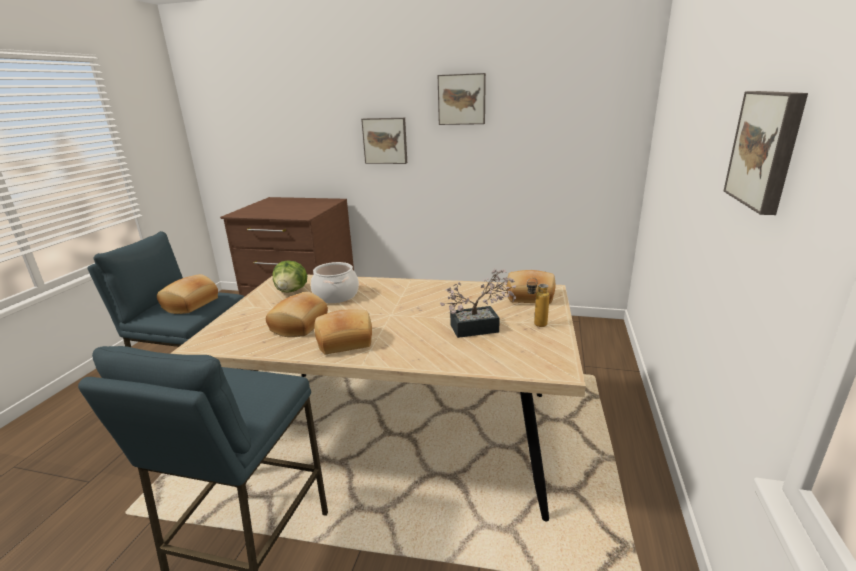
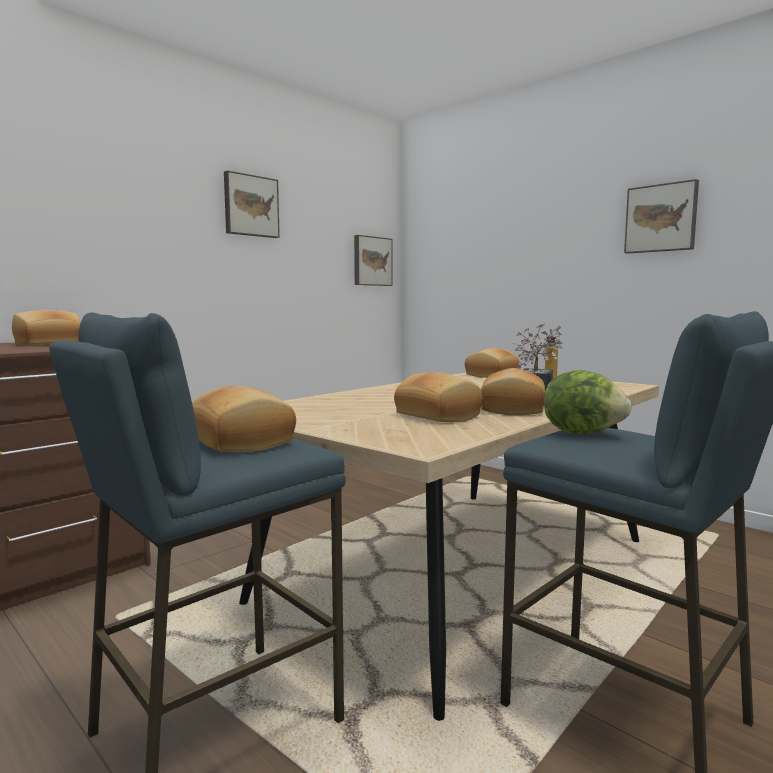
camera: 60 degrees left, 15 degrees down
(292, 291) = (309, 411): lettuce -> lettuce (582, 433)
(306, 205) = (49, 344): none -> bread
(336, 295) = (371, 402): cooking pot -> none
(385, 140) = (151, 248): picture -> picture (371, 261)

